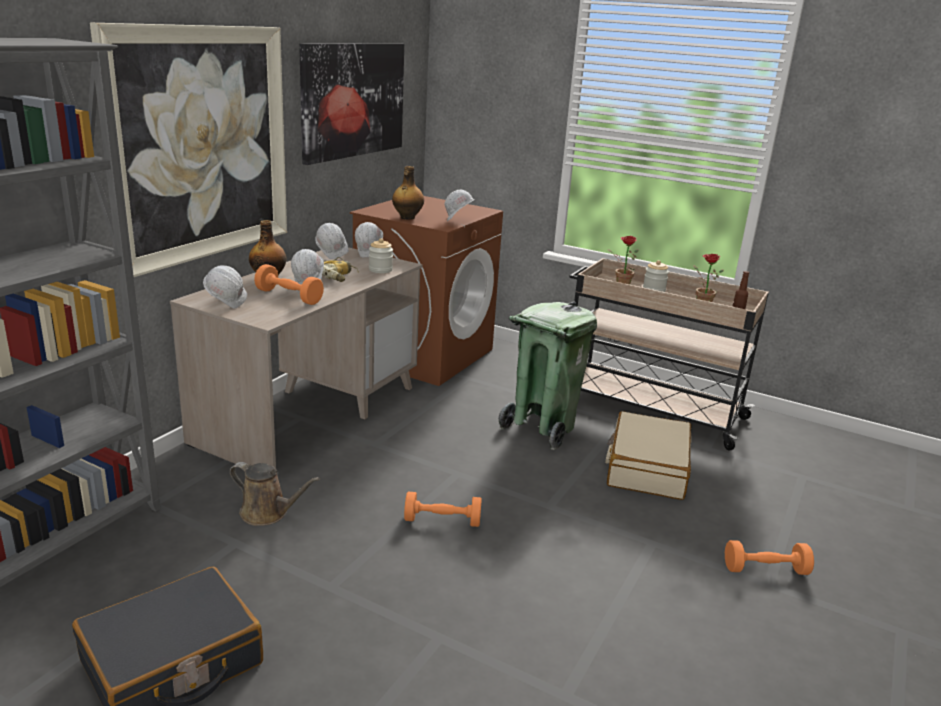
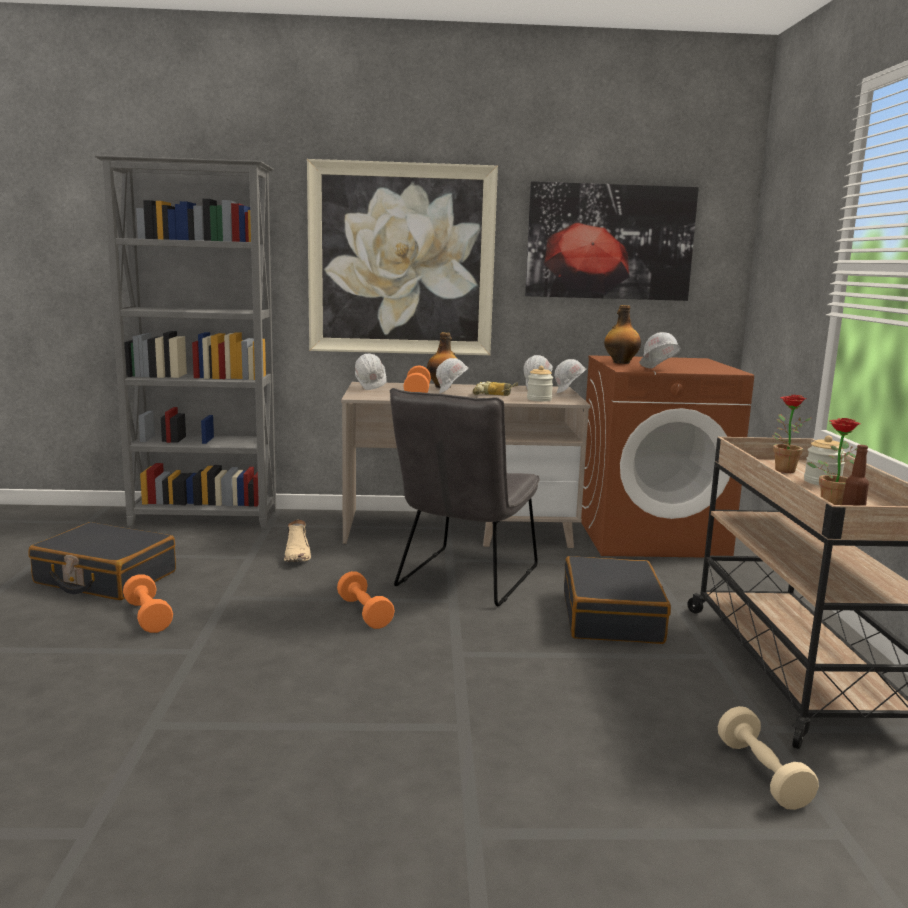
camera: 60 degrees right, 10 degrees down
(268, 513) = (297, 555): brown watering can -> beige boot
(423, 454) = (463, 580): none -> grey chair
(542, 427) = (612, 617): green trash can -> black suitcase
(646, 468) = (630, 693): beige suitcase -> none
(748, 471) = (762, 774): none -> beige dumbbell
(765, 570) = (505, 825): orange dumbbell -> orange dumbbell (148, 617)

